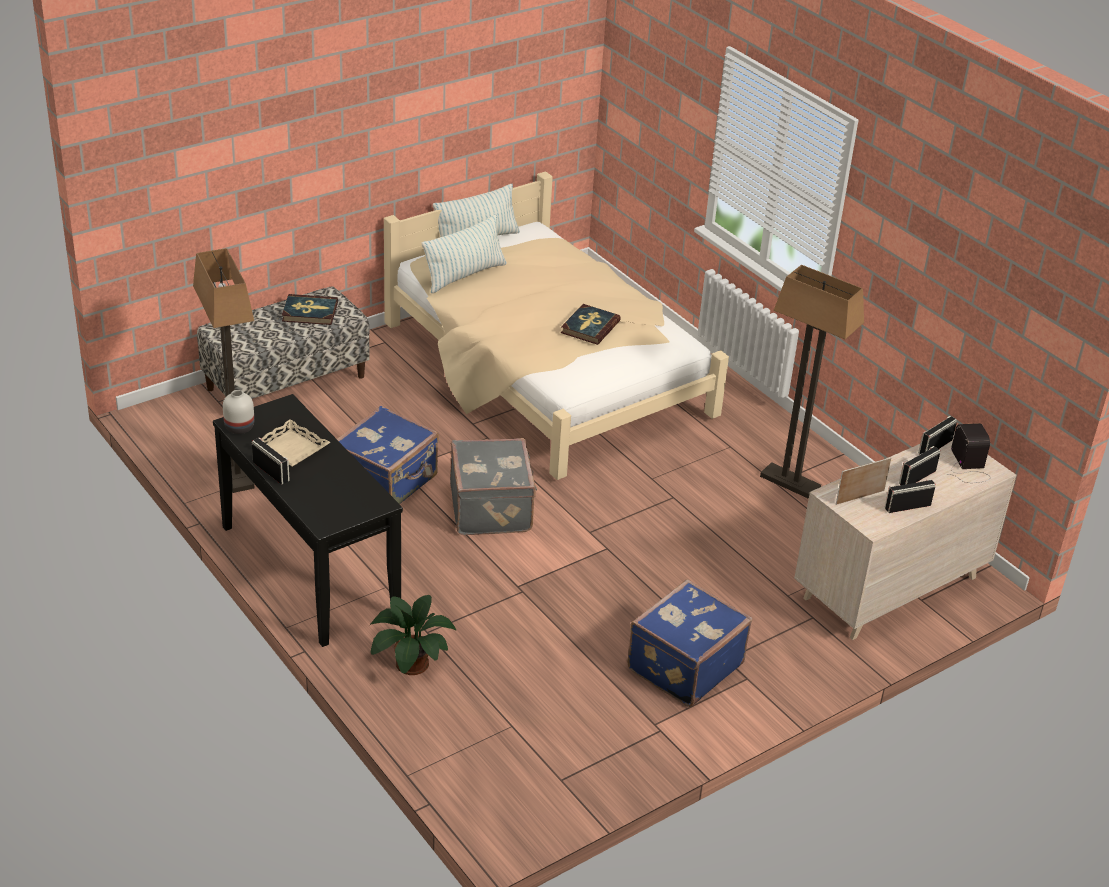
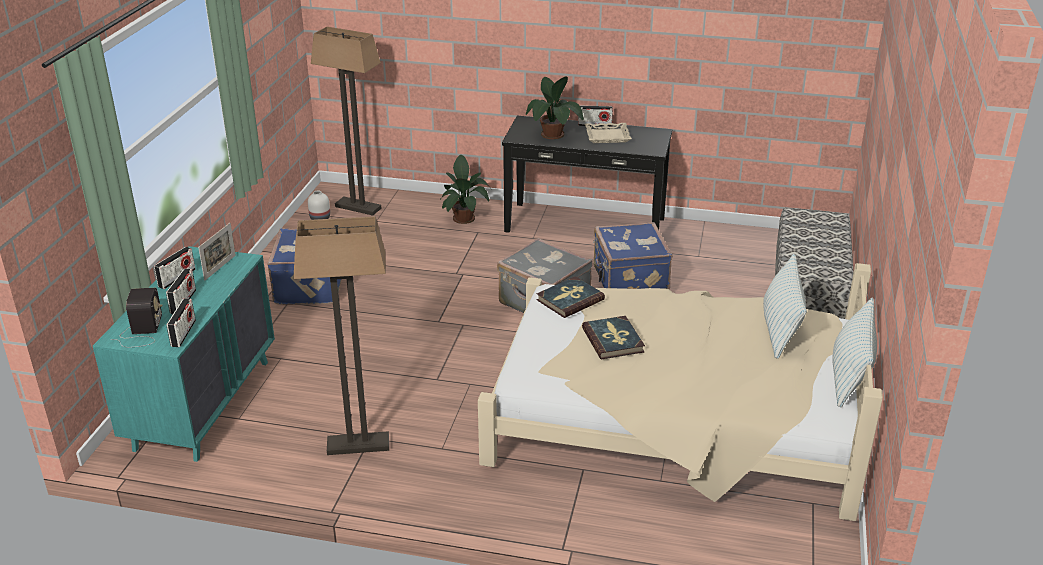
camera: 140 degrees right, 5 degrees down
(236, 473) = (713, 242): floor lamp -> floor lamp (357, 207)
(239, 427) = (653, 132): white vase -> white vase (320, 218)
(310, 312) = (818, 257): book -> book (570, 300)
(338, 483) = (553, 135): none -> potted plant
(889, 589) = (203, 403): beige dresser -> turquoise dresser
(968, 466) = (141, 331): radio -> radio turned 135 degrees counterclockwise

